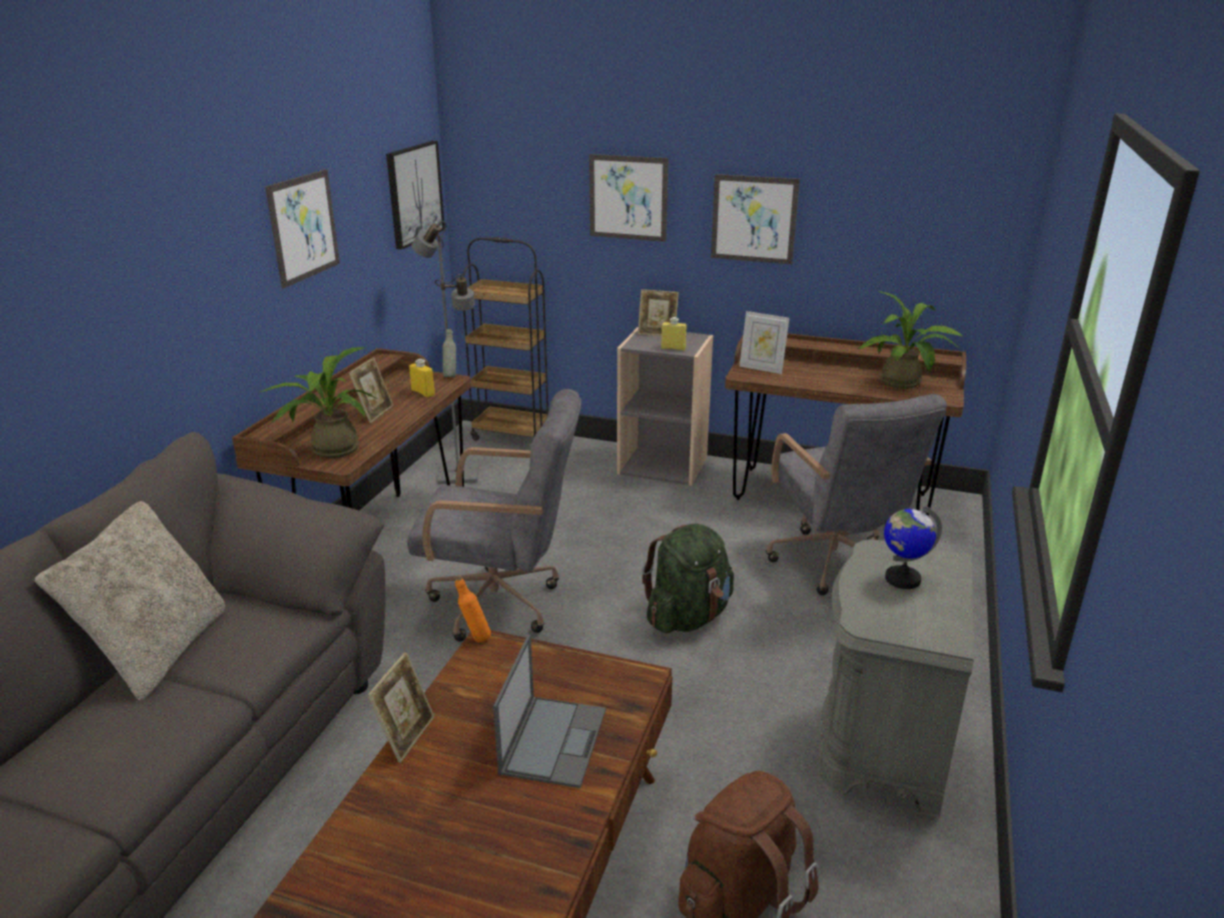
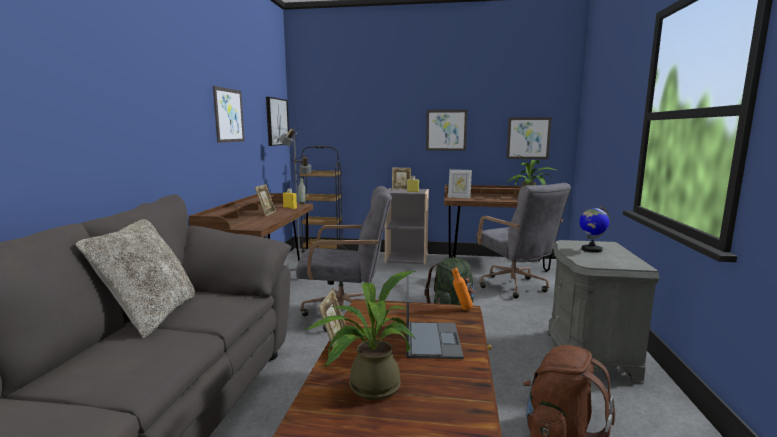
camera: 10 degrees left, 15 degrees down
(329, 449) = (246, 224): potted plant -> potted plant (368, 387)
(475, 638) = (356, 302): orange bottle -> orange bottle (461, 309)
(628, 197) = (384, 124): picture -> picture (528, 138)

